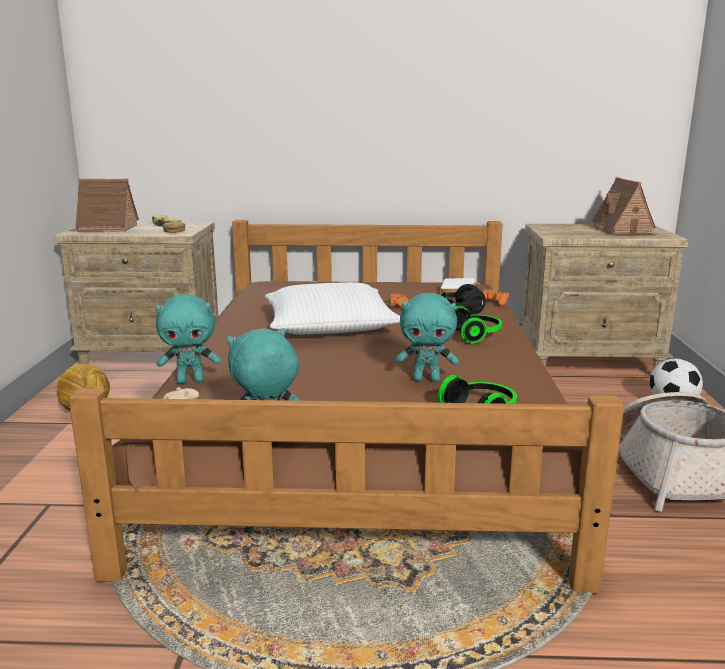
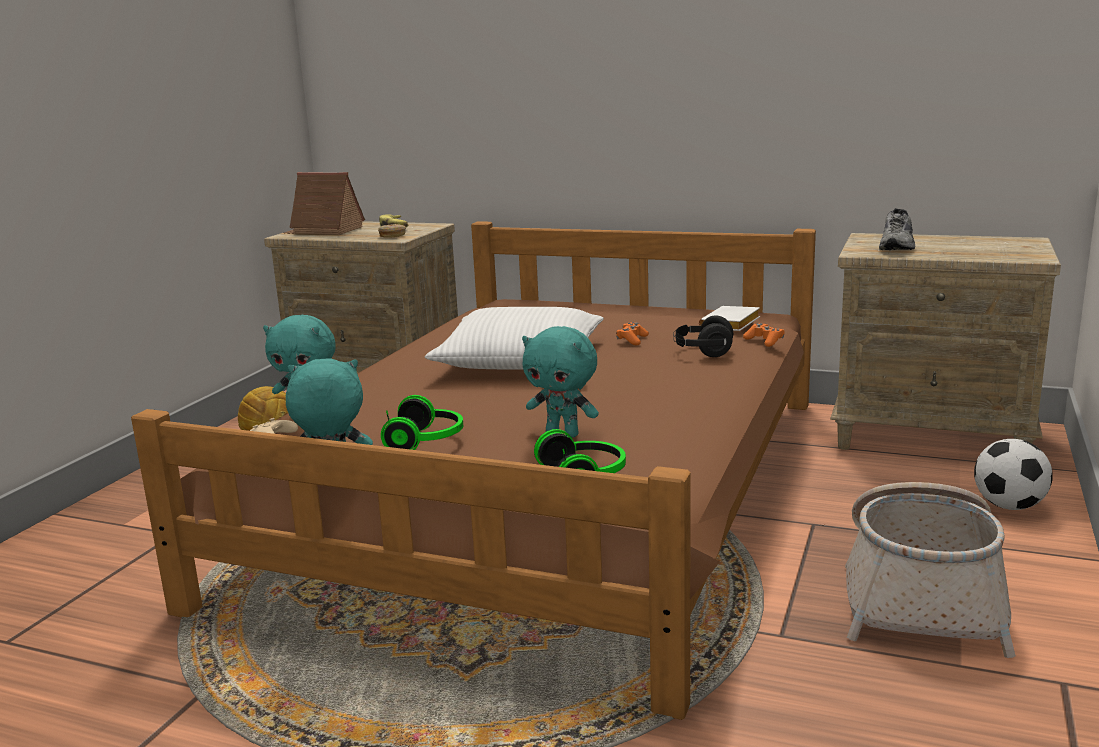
camera: 20 degrees right, 0 degrees up
(476, 335) = (686, 384): headphones -> headphones (427, 442)
(572, 231) = (898, 246): none -> grey shoe
(623, 230) = (979, 247): toy house -> none

